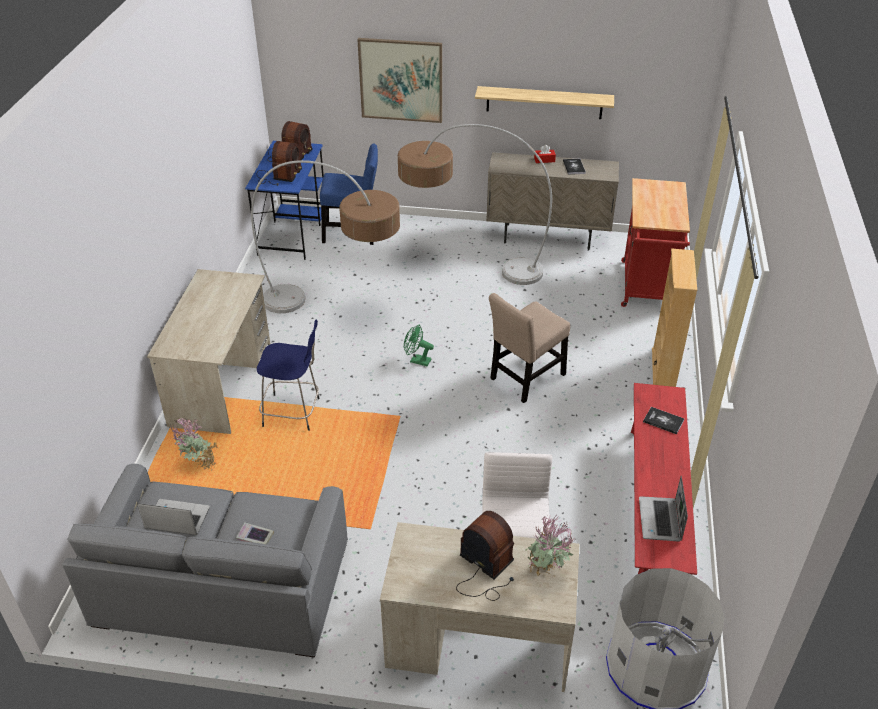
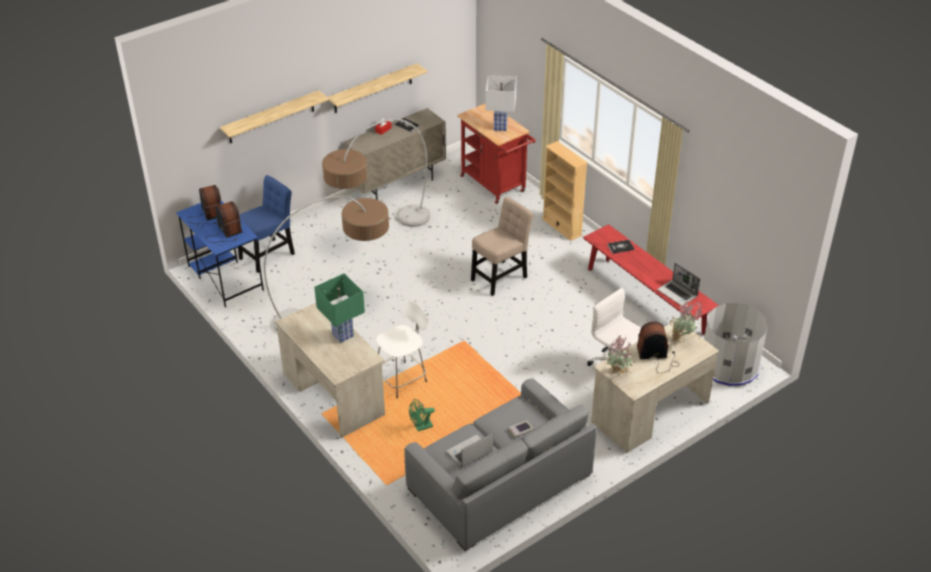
camera: 45 degrees left, 0 degrees up
(199, 467) = (395, 443): potted plant -> potted plant (618, 375)
(226, 316) = (343, 335): none -> green table lamp
(293, 412) = (402, 379): blue stool -> white stool
(401, 80) = (271, 117): picture -> shelf
(417, 360) = (428, 305): green fan -> green fan (421, 427)
(525, 379) = (501, 277): beige chair -> beige chair turned 135 degrees counterclockwise
(661, 211) = (500, 127): none -> white table lamp

